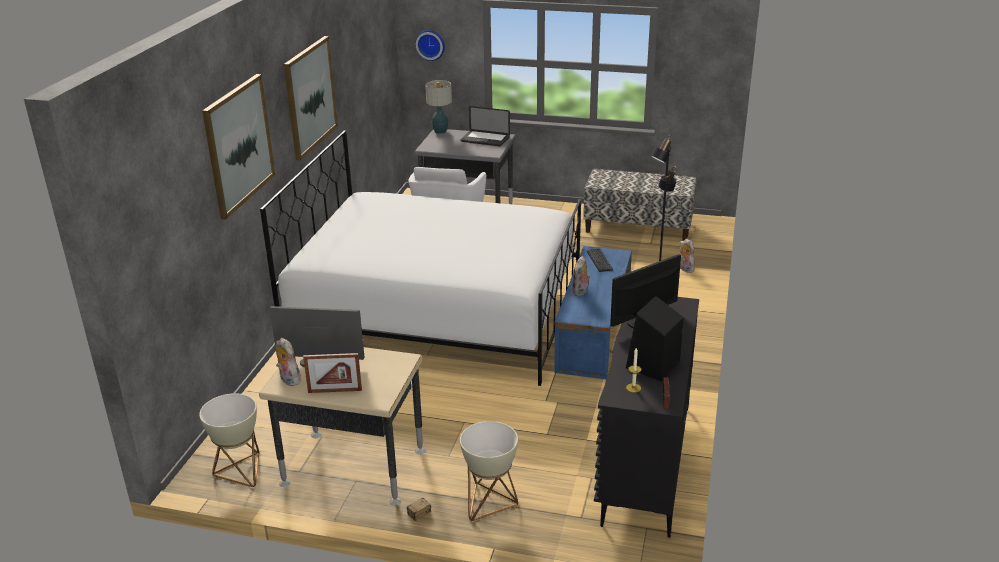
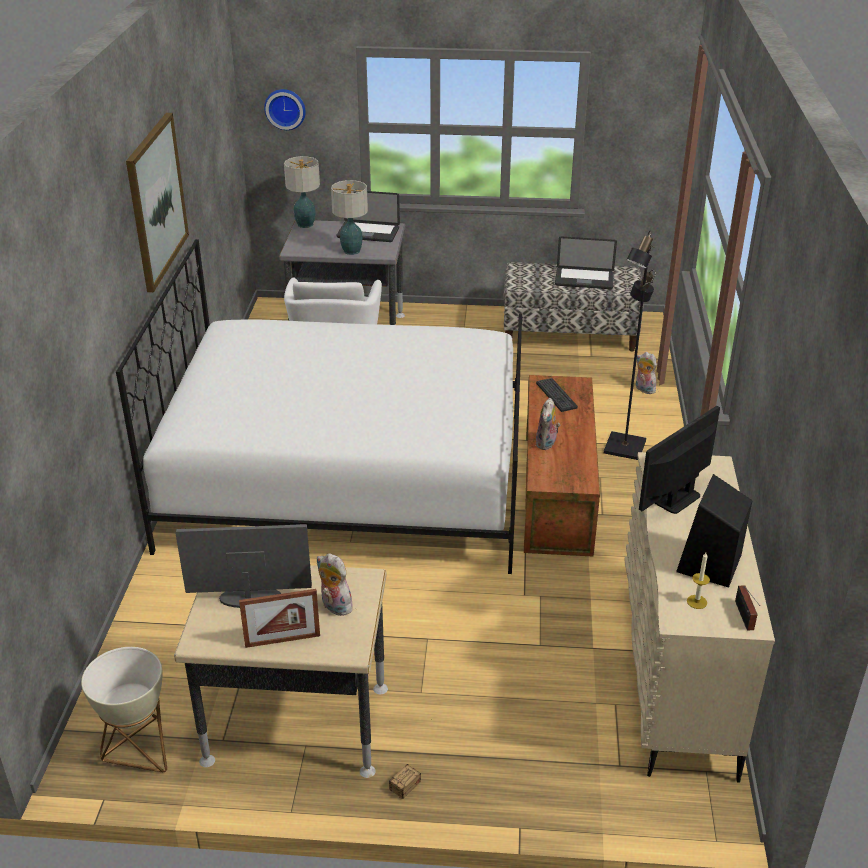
camera: 10 degrees left, 5 degrees up
(239, 145) = (84, 287): picture -> none
(288, 380) = (211, 629): plush toy -> plush toy (334, 606)
(469, 151) = (352, 251): none -> table lamp
(490, 503) = (495, 758): planter -> none
(592, 332) = (555, 488): blue bench -> brown bench
(645, 463) = (676, 674): black dresser -> beige dresser
(648, 183) = (584, 280): none -> laptop

